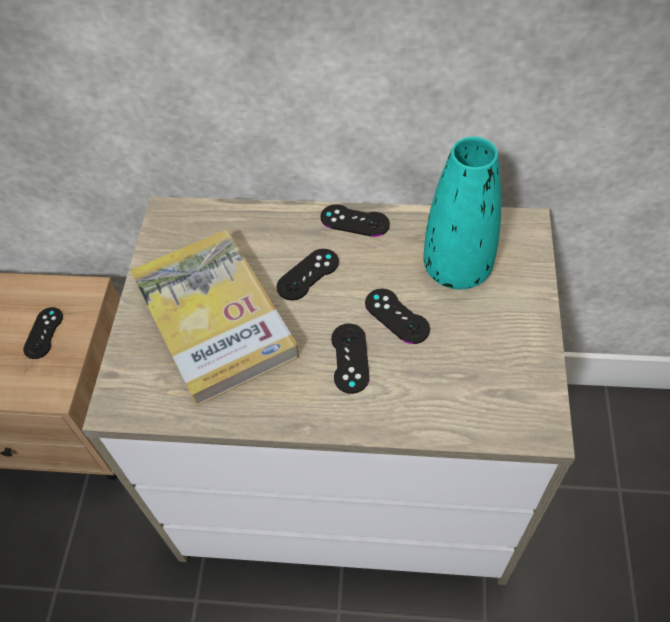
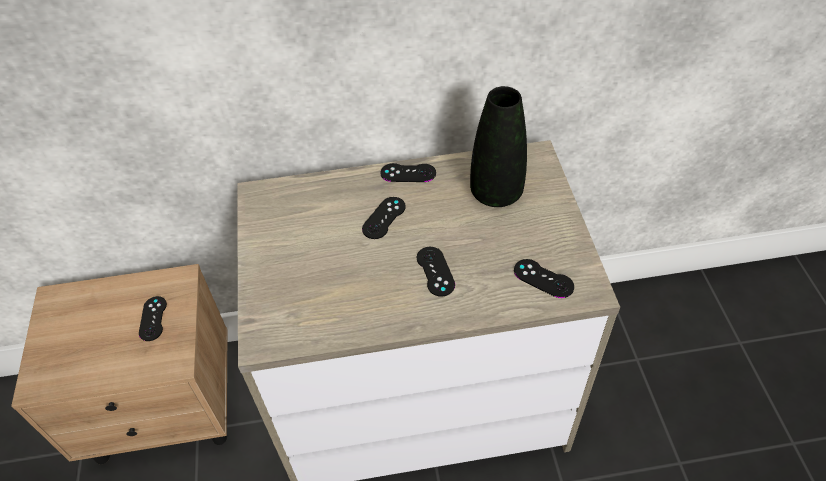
camera: 15 degrees left, 5 degrees down
(214, 318) = (320, 263): book -> none
(397, 316) = (461, 235): black game controller -> black game controller (543, 278)
(457, 269) = (496, 194): turquoise vase -> black vase

